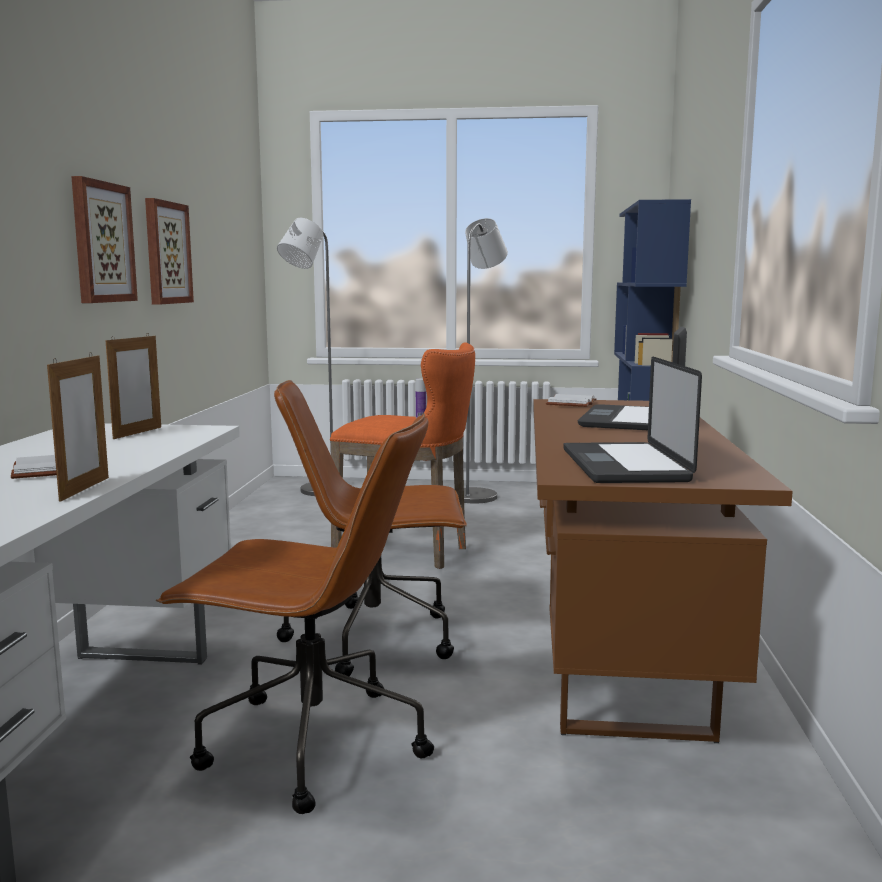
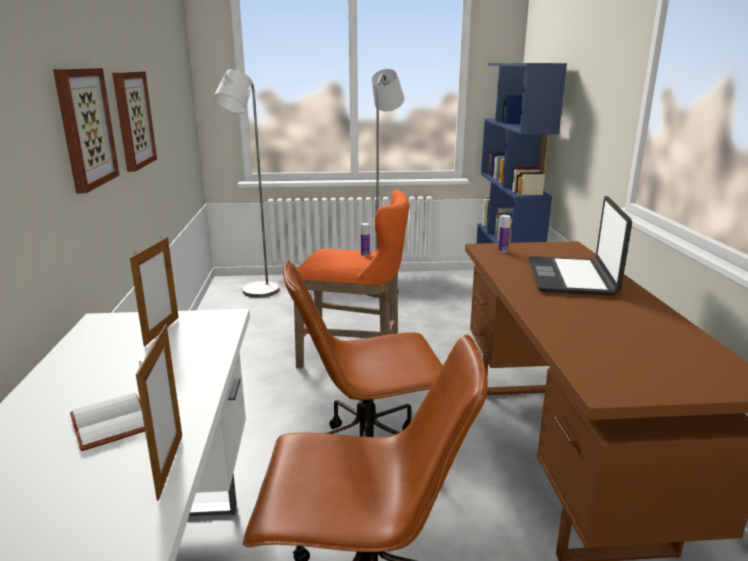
camera: 10 degrees left, 10 degrees up
(572, 404) = (502, 251): white book -> bottle
(624, 465) = (631, 363): laptop -> none

